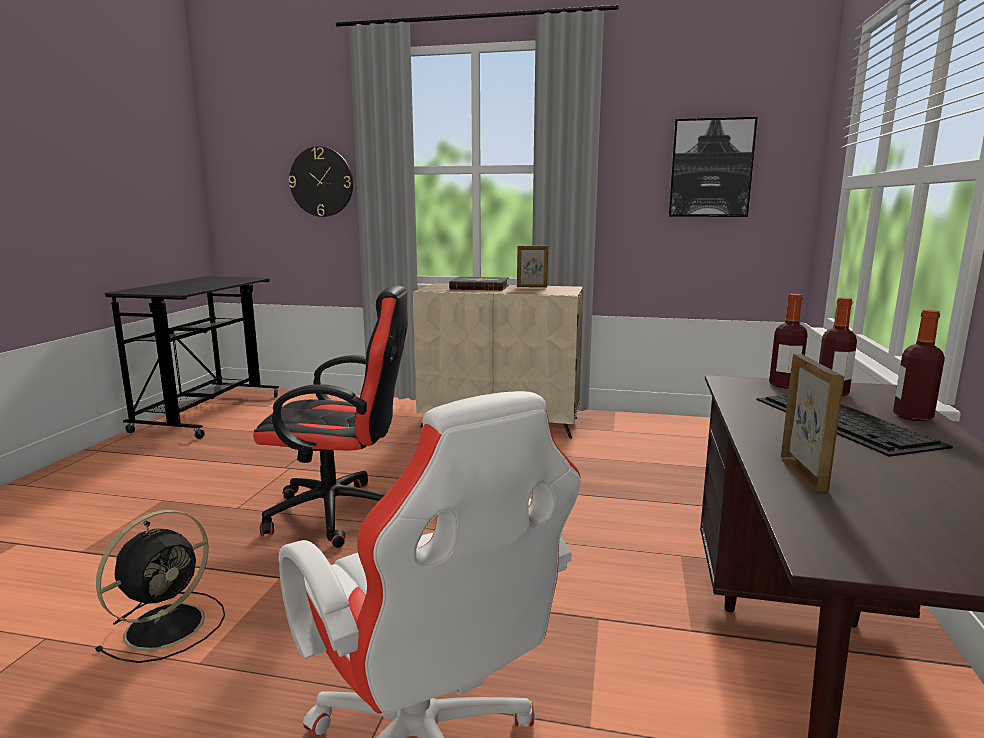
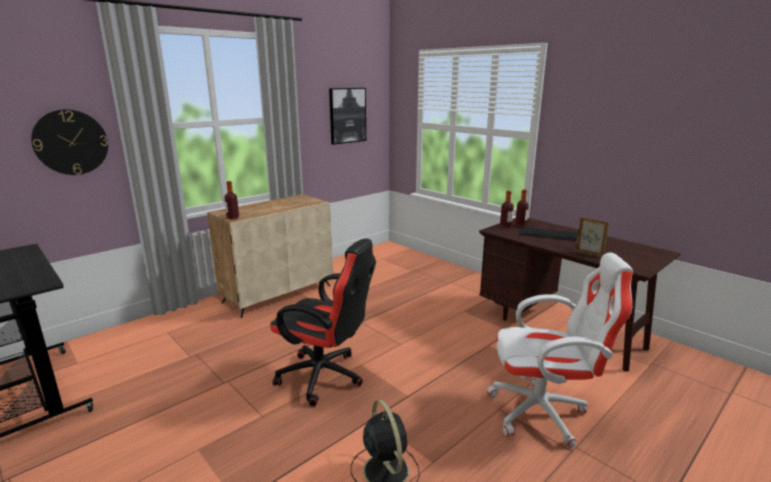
camera: 55 degrees left, 5 degrees up
(342, 515) = (326, 379): black office chair -> black office chair turned 75 degrees clockwise
(479, 287) = (254, 208): book -> none
(532, 287) = (281, 201): picture frame -> none
(912, 417) = (553, 226): bottle -> bottle (233, 217)

